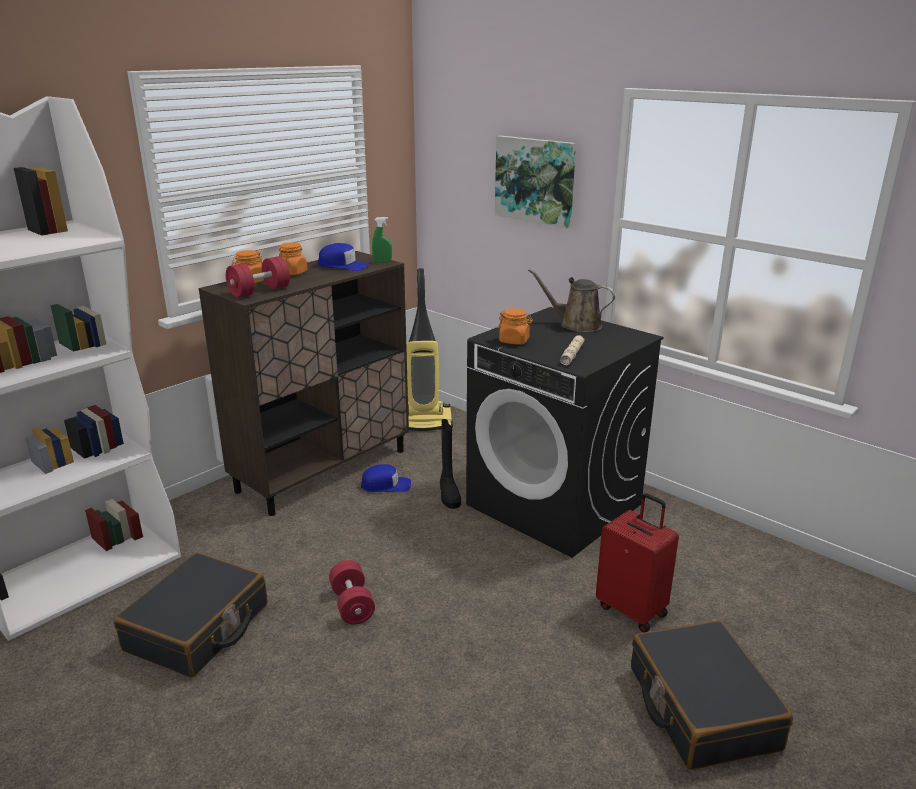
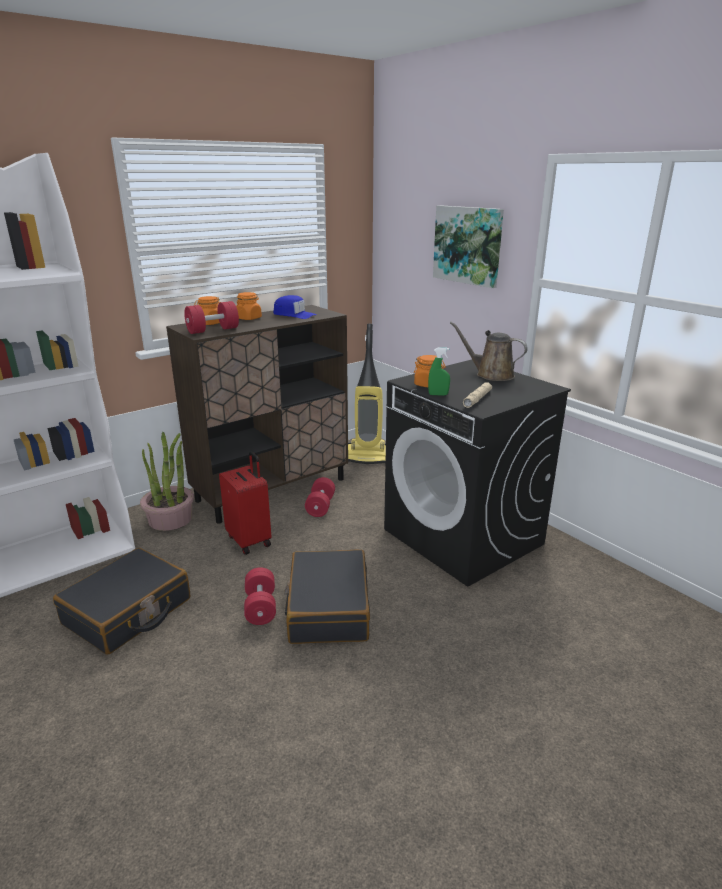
camera: 10 degrees right, 0 degrees up
(211, 516) = (171, 519): none -> potted plant
(382, 262) = (328, 313): green spray bottle -> green spray bottle (438, 394)
(386, 485) = (320, 506): blue cap -> red dumbbell
(448, 494) = (371, 519): black boot -> none
(632, 609) = (514, 642): red suitcase -> red suitcase (250, 540)
(701, 708) = (561, 750): black suitcase -> black suitcase (328, 608)

